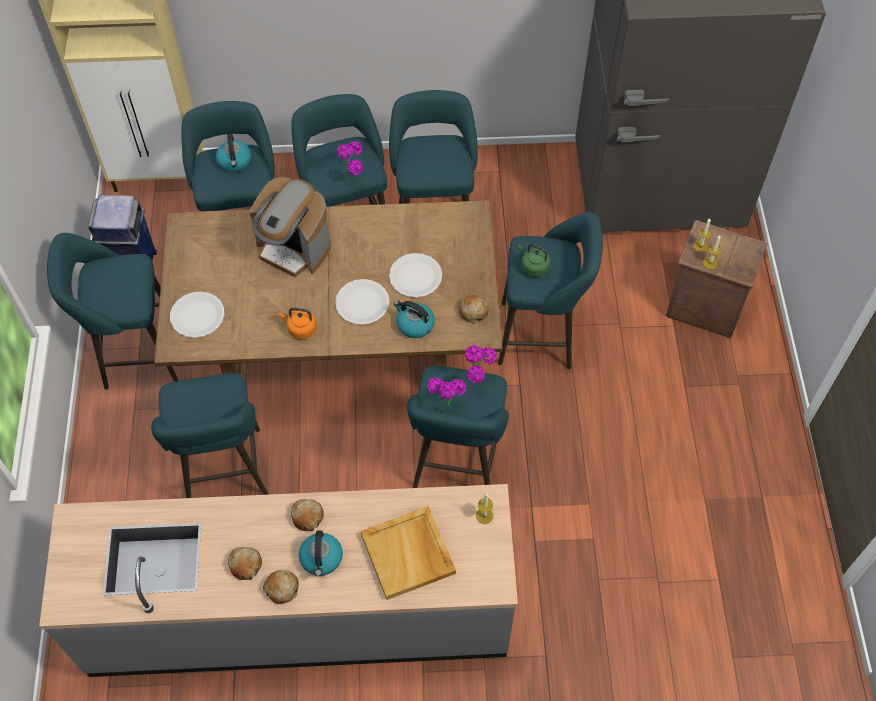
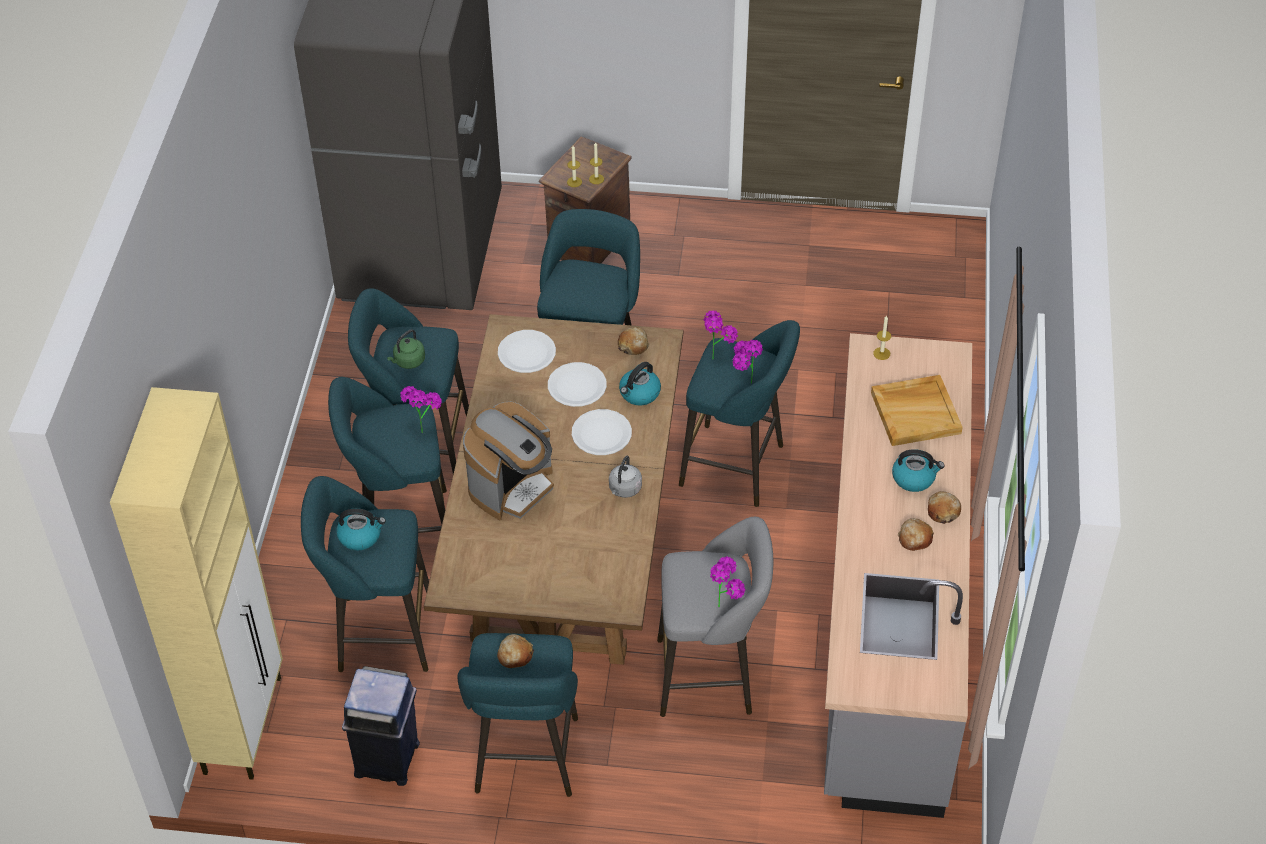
camera: 80 degrees left, 10 degrees down
(184, 424) = (726, 603): none -> potted plant
(197, 316) = (585, 581): white plate -> white plate (527, 353)
(225, 473) = (711, 676): turquoise stool -> grey stool
(300, 329) = (624, 489): orange kettle -> grey kettle
(307, 516) = (867, 485): bread -> bread (515, 655)
(533, 267) = (586, 293): green kettle -> green kettle (408, 361)

